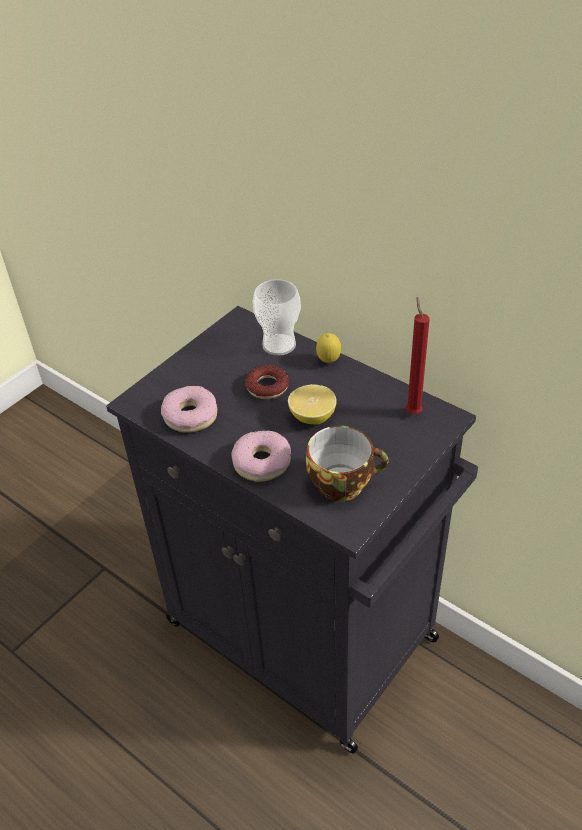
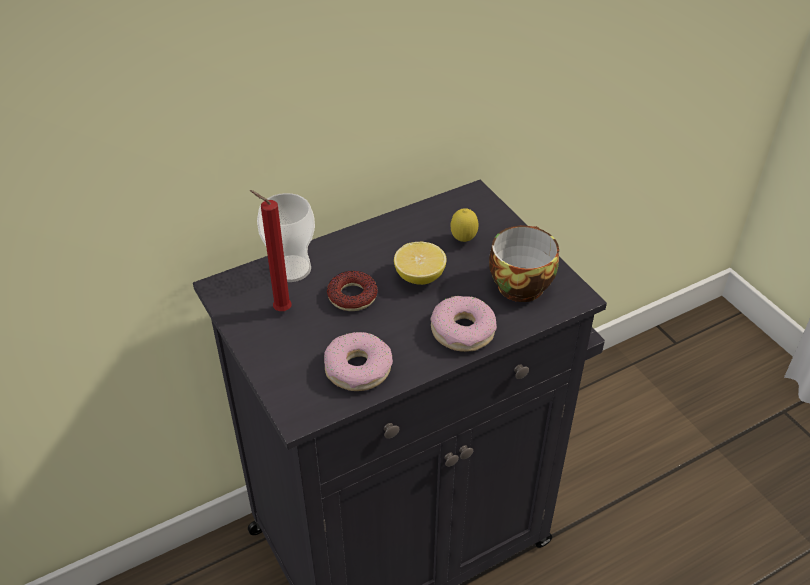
camera: 70 degrees left, 0 degrees up
(328, 362) = (346, 242): lemon -> lemon (463, 240)
(412, 411) = (453, 212): red candle -> red candle (279, 310)

